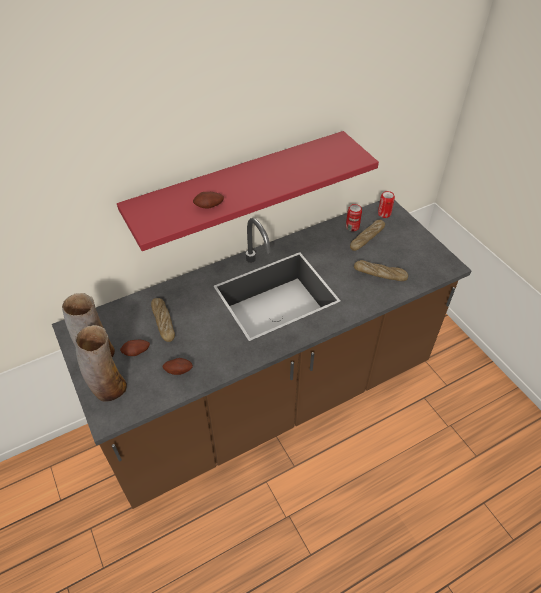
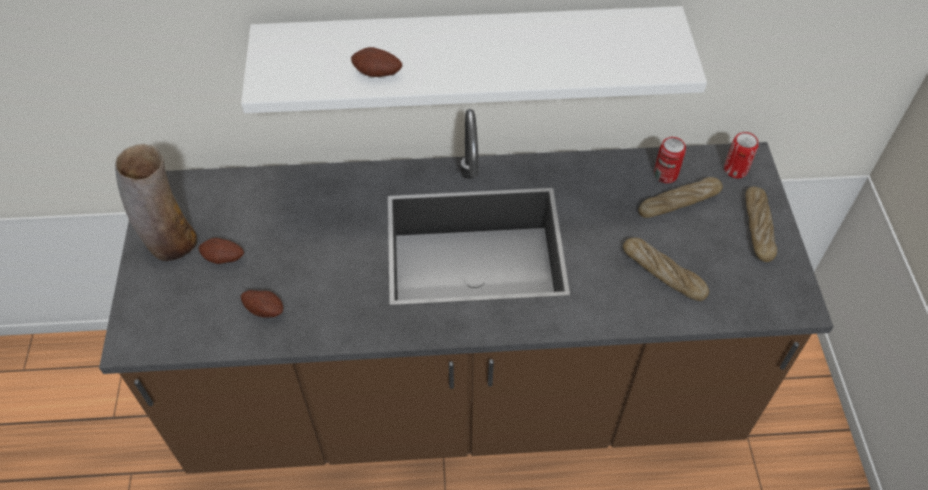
camera: 25 degrees right, 5 degrees up
(109, 388) = (158, 297): vase -> none
(163, 322) = (285, 226): bread -> bread (758, 228)
(239, 187) = (468, 53): red shelf -> white shelf

